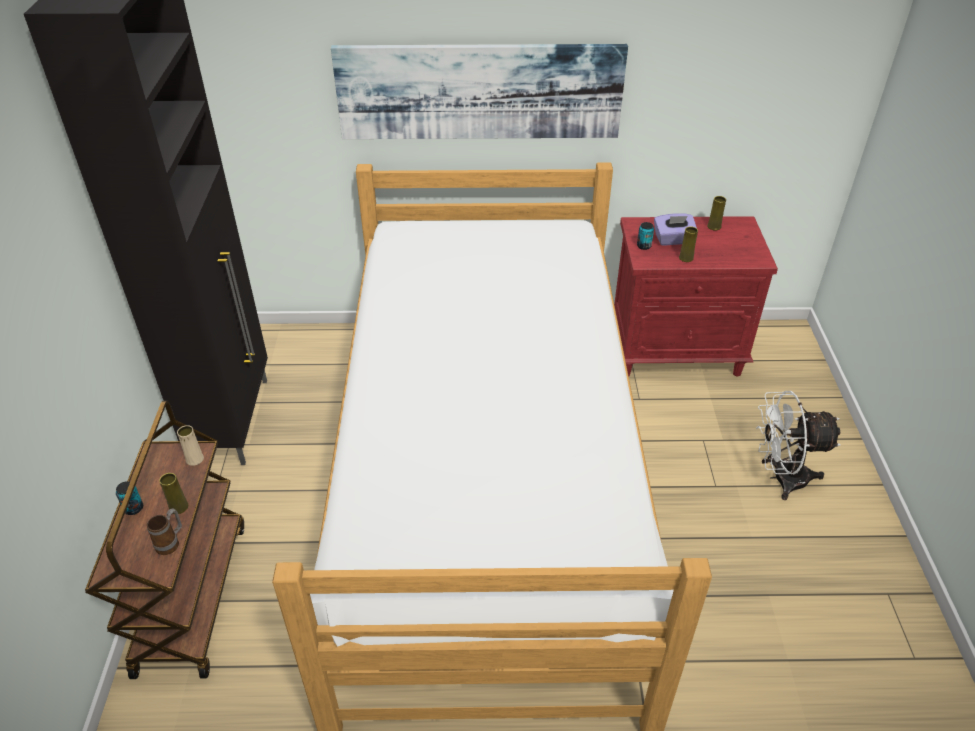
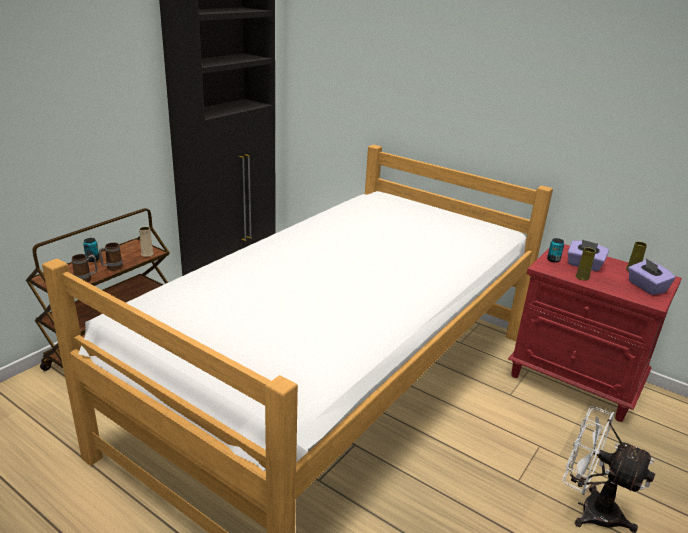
camera: 35 degrees right, 15 degrees down
(178, 507) = (112, 268): yellow vase -> mug
(479, 91) = (463, 107): picture -> none
(741, 244) = (646, 287): none -> purple tissue box

